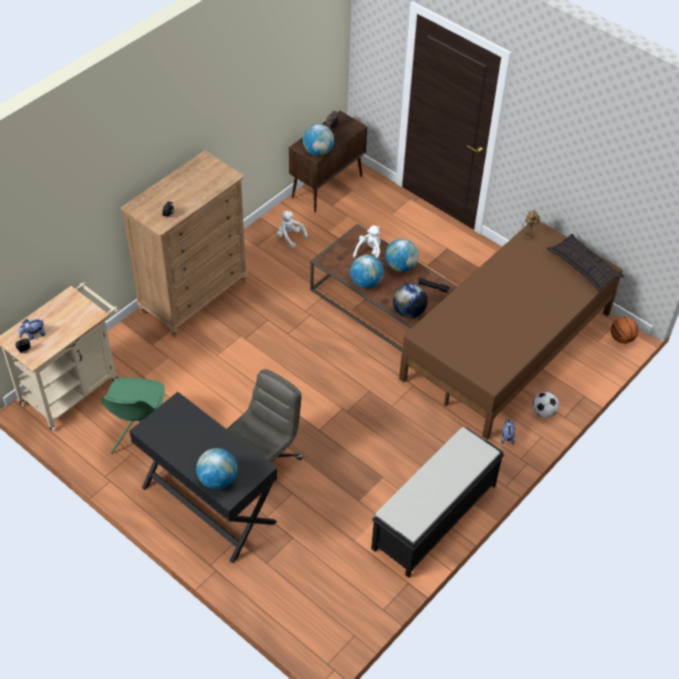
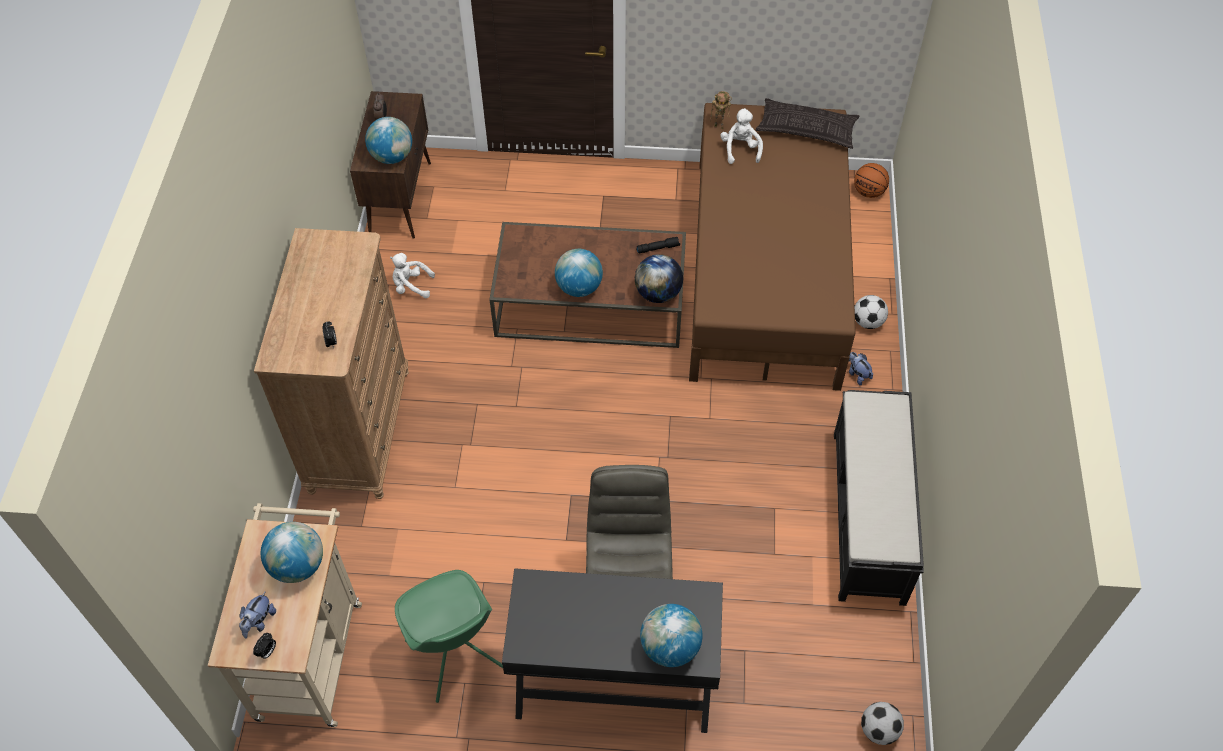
camera: 35 degrees left, 5 degrees up
(327, 629) = (878, 730): none -> football
(369, 253) = (549, 249): white plush toy -> white plush toy (740, 149)
(400, 267) = (600, 245): globe -> globe (298, 565)

